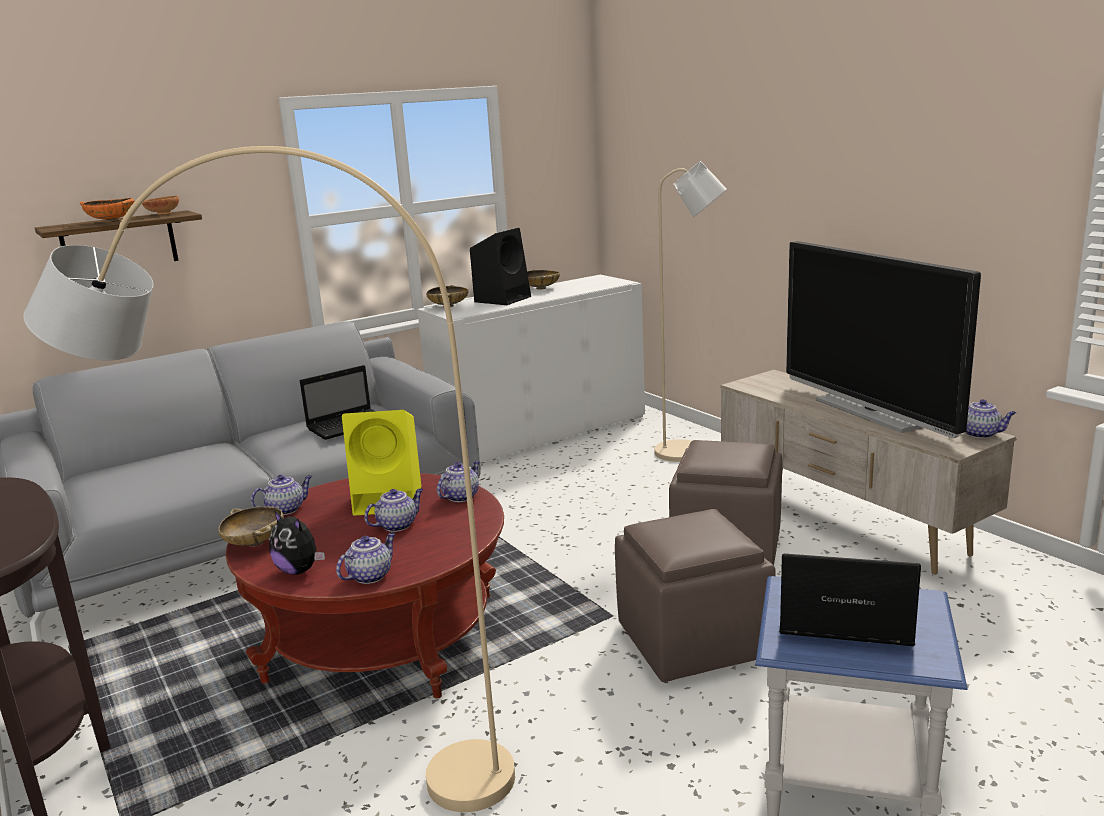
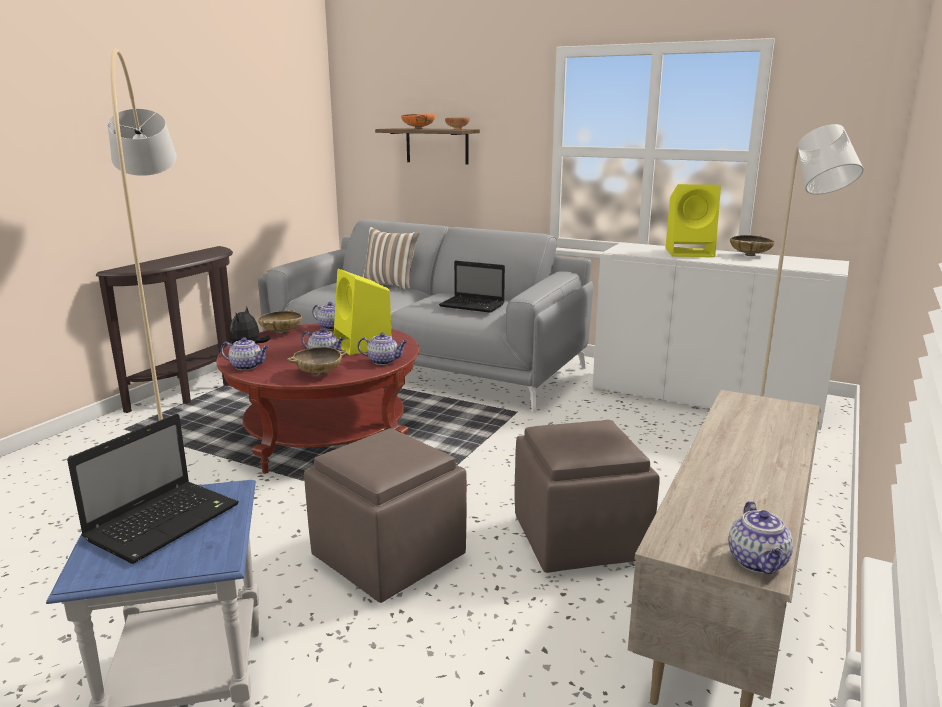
camera: 60 degrees right, 0 degrees up
(175, 451) = (391, 284): none -> pillow
(448, 306) = (641, 246): beige bowl -> beige bowl (318, 373)
(503, 299) = (691, 252): black speaker -> yellow speaker
(841, 621) = (165, 521): laptop -> laptop turned 45 degrees clockwise
(870, 412) = (743, 476): television -> none

